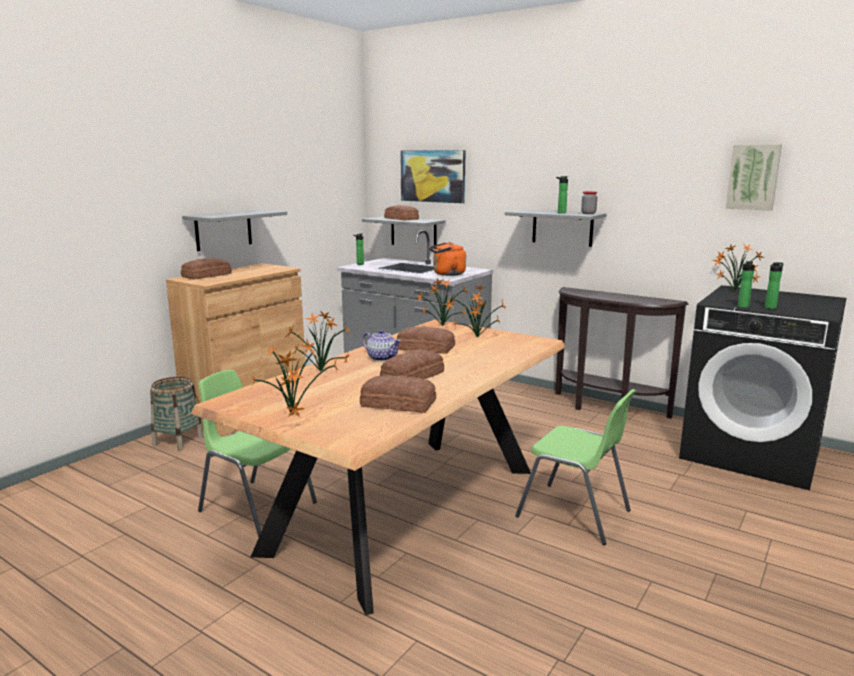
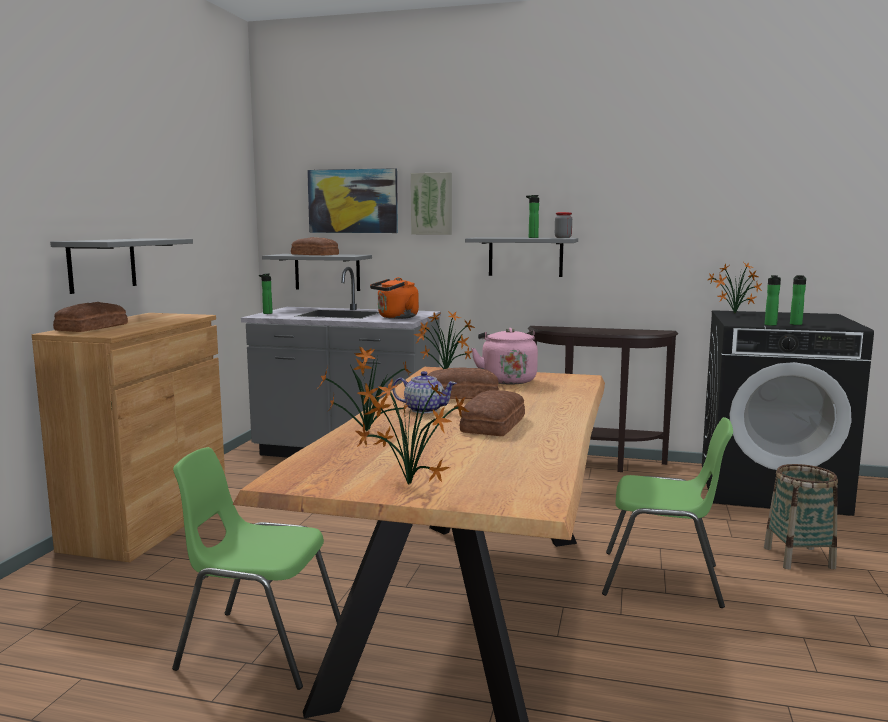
camera: 20 degrees left, 5 degrees down
(178, 441) = (66, 577): basket -> basket (798, 558)
(398, 403) = (522, 454): bread -> none
(479, 338) = (507, 380): potted plant -> pink kettle
(753, 177) = (738, 193): picture -> picture (432, 204)

